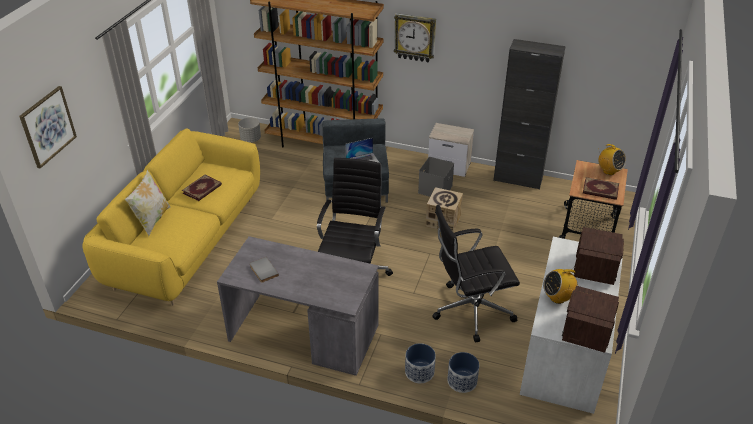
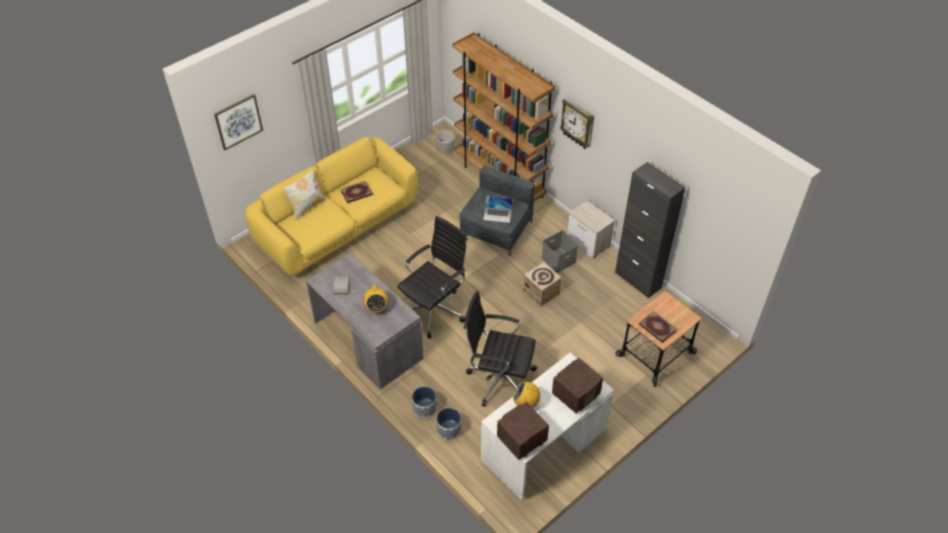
camera: 30 degrees right, 10 degrees up
(609, 171) = (682, 313): radio -> radio (376, 308)

